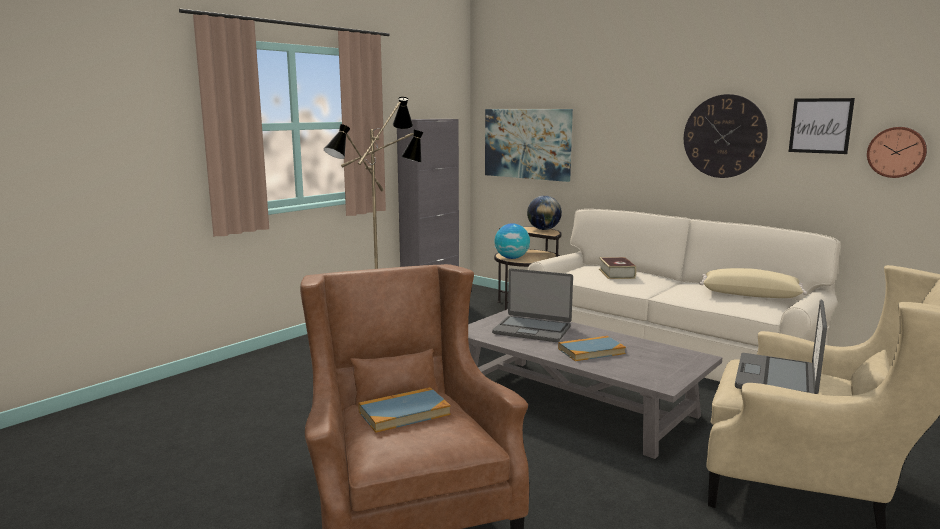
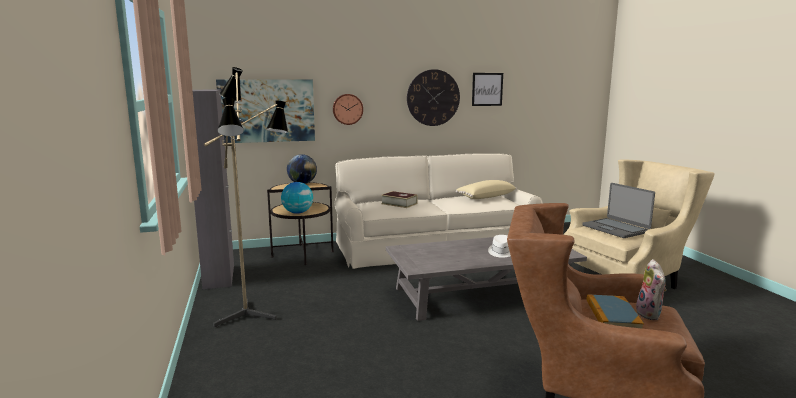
camera: 55 degrees left, 0 degrees up
(434, 433) = (650, 314): none -> plush toy
(532, 330) = (441, 253): laptop -> none
(591, 351) = (501, 252): book -> white hat
(896, 152) = (523, 103): wall clock -> wall clock (347, 109)

